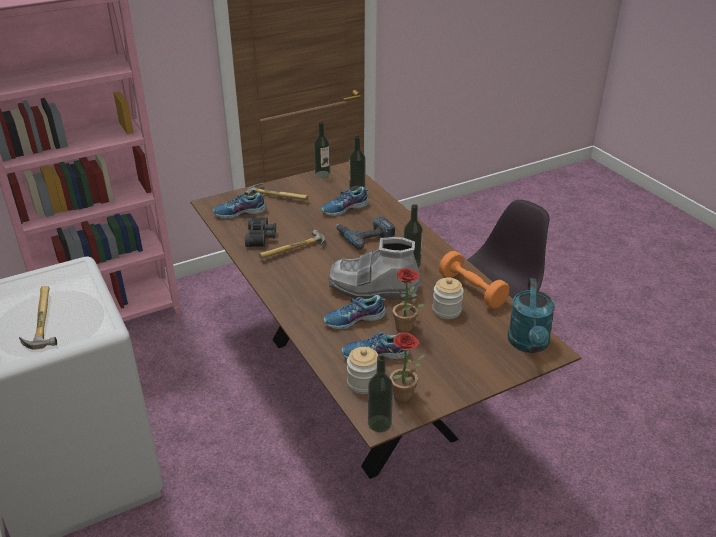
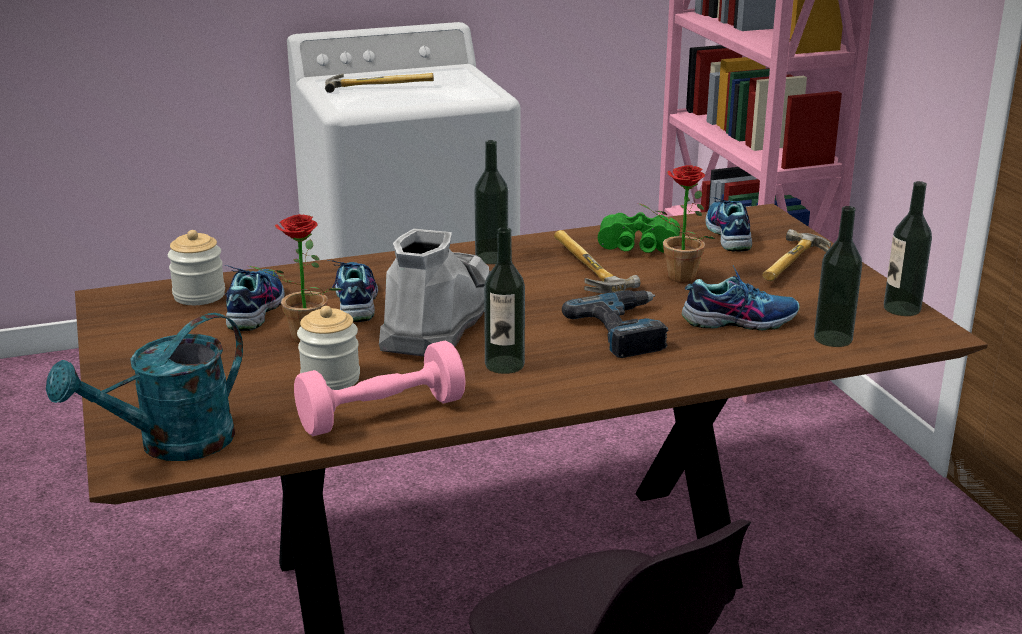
camera: 100 degrees right, 10 degrees down
(261, 237) = (638, 248): black binoculars -> green binoculars
(345, 209) = (739, 320): shoe -> shoe turned 105 degrees clockwise
(379, 423) = (109, 299): bottle -> bottle (491, 258)
(405, 399) = (139, 320): potted plant -> potted plant (675, 278)
(472, 290) = (381, 414): orange dumbbell -> pink dumbbell
(529, 344) = (171, 445): turquoise watering can -> turquoise watering can turned 60 degrees counterclockwise

